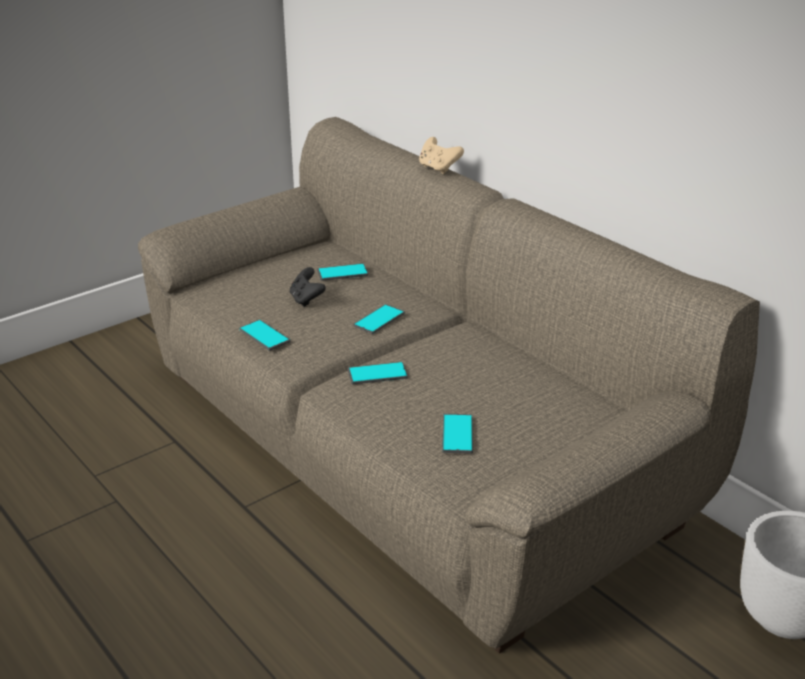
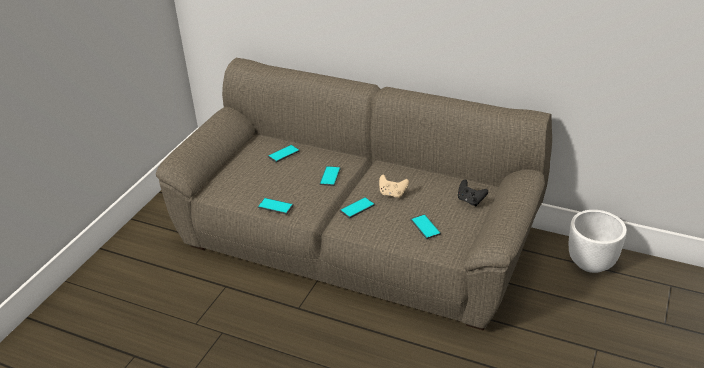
camera: 25 degrees left, 5 degrees up
(306, 300) = (279, 177): black game controller -> black game controller (470, 201)
(438, 169) = (330, 78): beige game controller -> beige game controller (392, 194)

